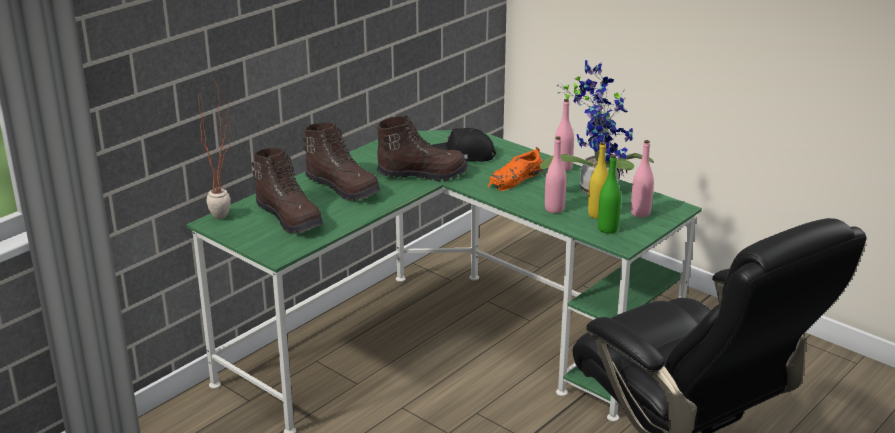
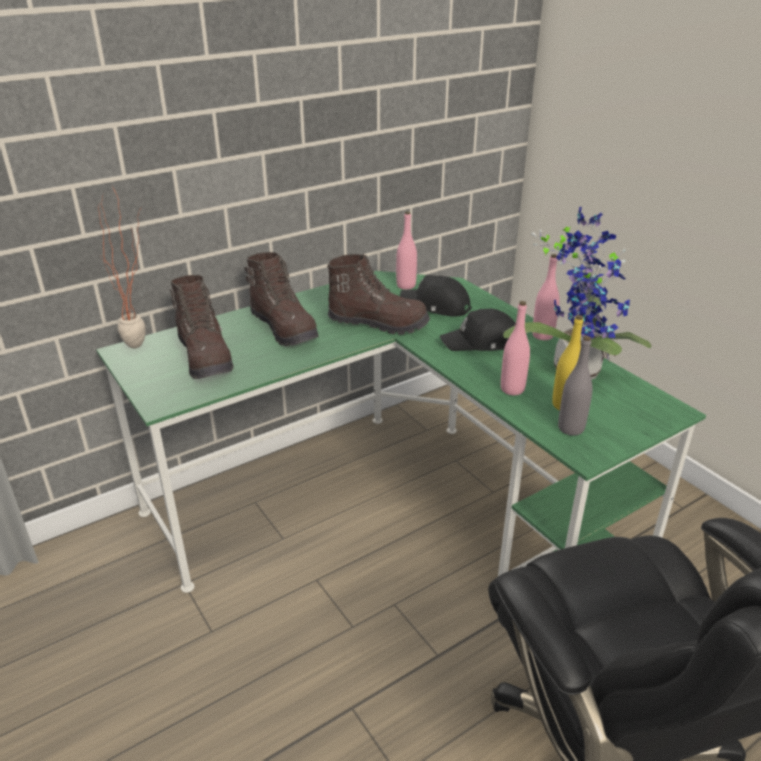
camera: 15 degrees right, 5 degrees up
(515, 179) = (481, 342): orange shoe -> black cap
(607, 229) = (571, 428): green bottle -> grey bottle
(640, 213) = (621, 411): pink bottle -> pink bottle (406, 285)

